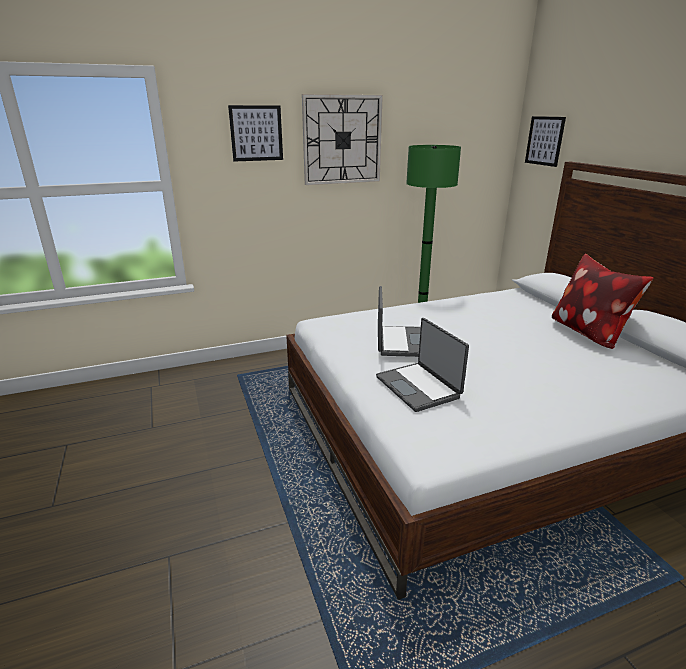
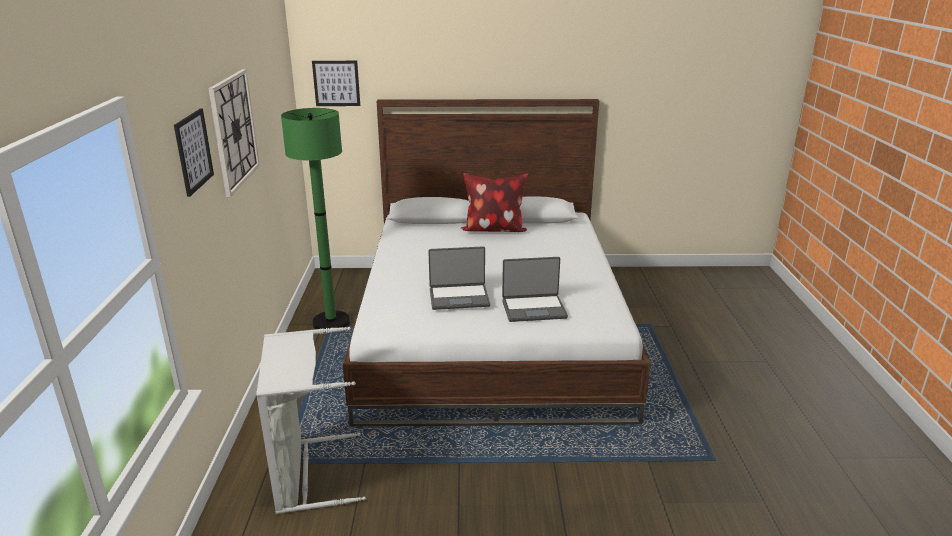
camera: 70 degrees left, 0 degrees up
(229, 388) = (307, 474): none -> grey laundry basket
(400, 342) = (459, 297): laptop -> laptop turned 150 degrees clockwise

